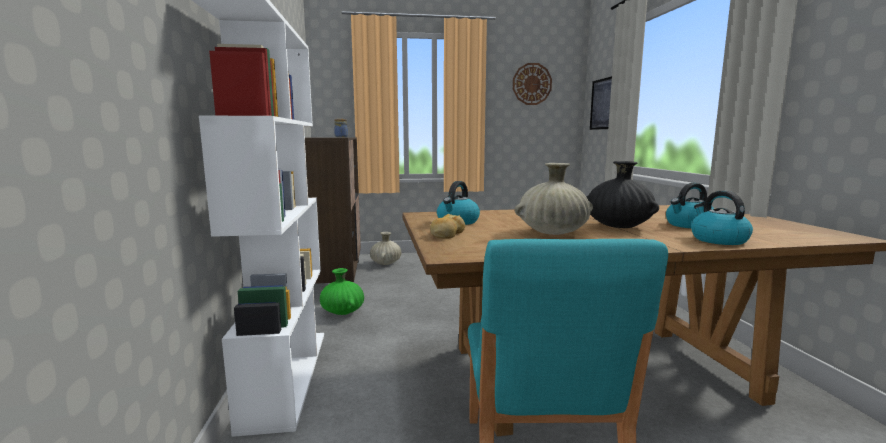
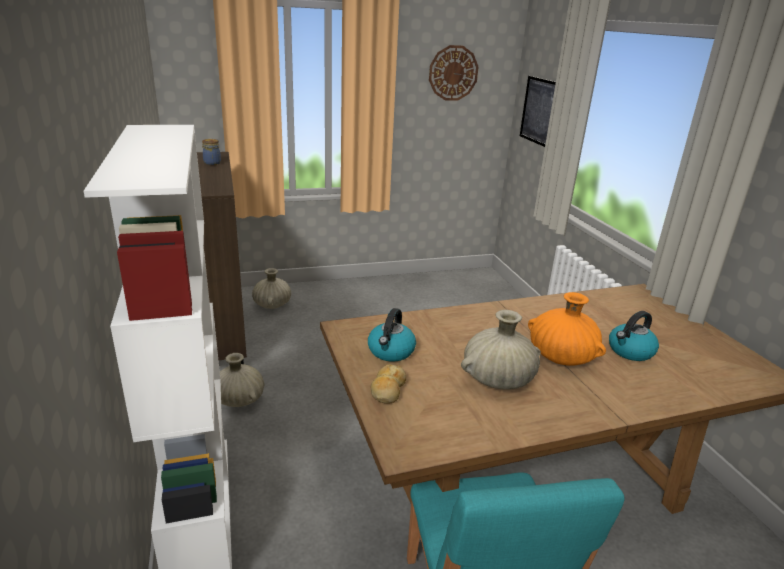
camera: 10 degrees left, 15 degrees up
(342, 312) = (239, 400): green vase -> beige vase
(618, 226) = (561, 357): black vase -> orange vase
(718, 240) = (658, 392): kettle -> none

